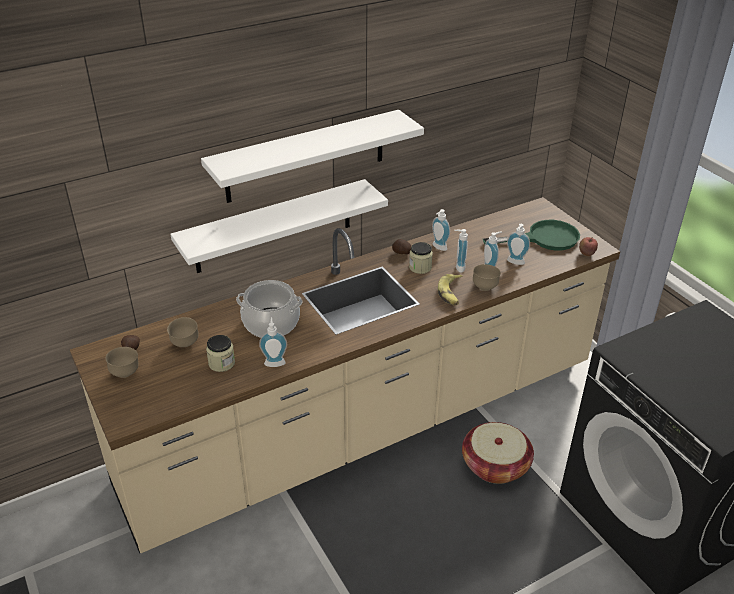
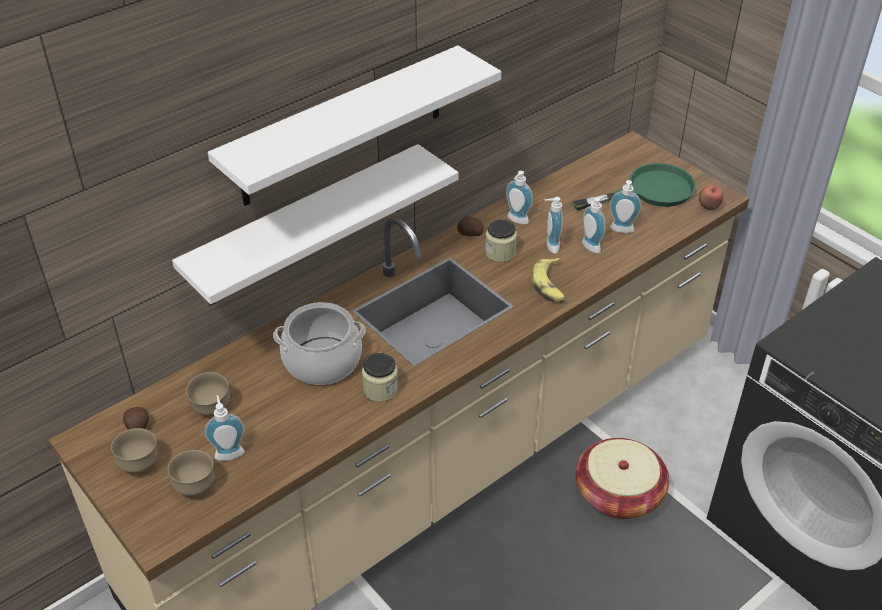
camera: 10 degrees left, 5 degrees up
(221, 363) = (271, 430): jar -> jar (380, 389)
(274, 362) = (343, 418): soap dispenser -> soap dispenser (229, 452)
(485, 287) = (592, 272): brown bowl -> brown bowl (195, 487)

